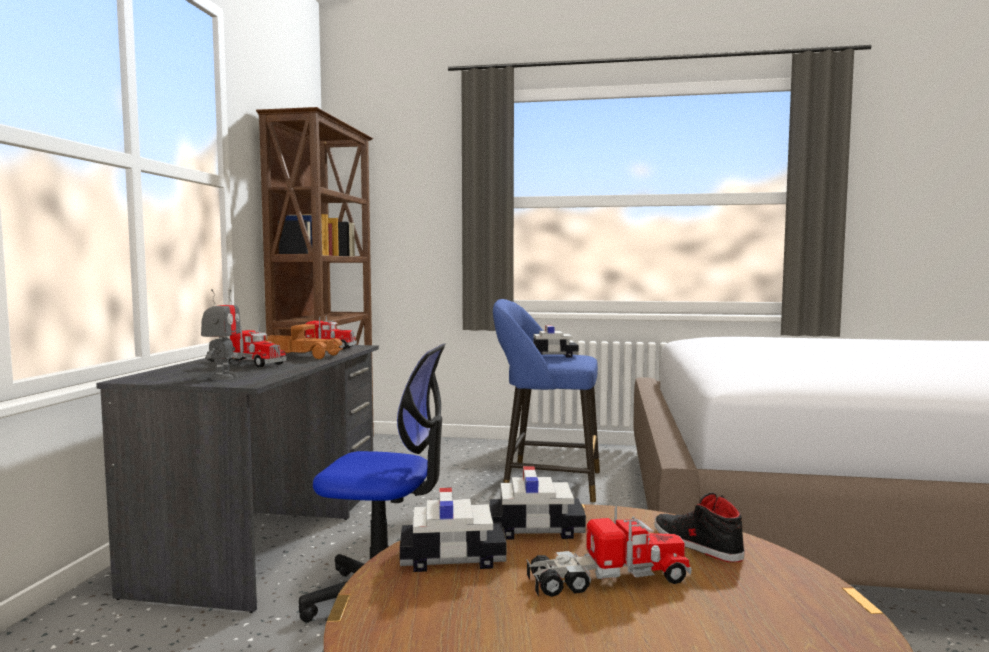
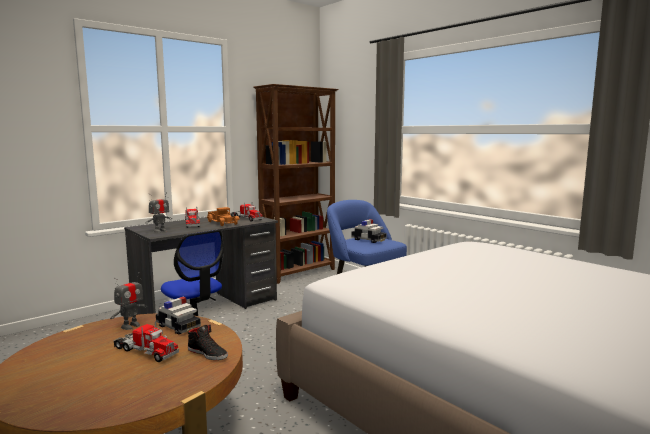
camera: 40 degrees right, 5 degrees up
(453, 558) = (130, 326): toy car -> toy robot
(696, 543) = (208, 353): black shoe -> black shoe turned 120 degrees clockwise

